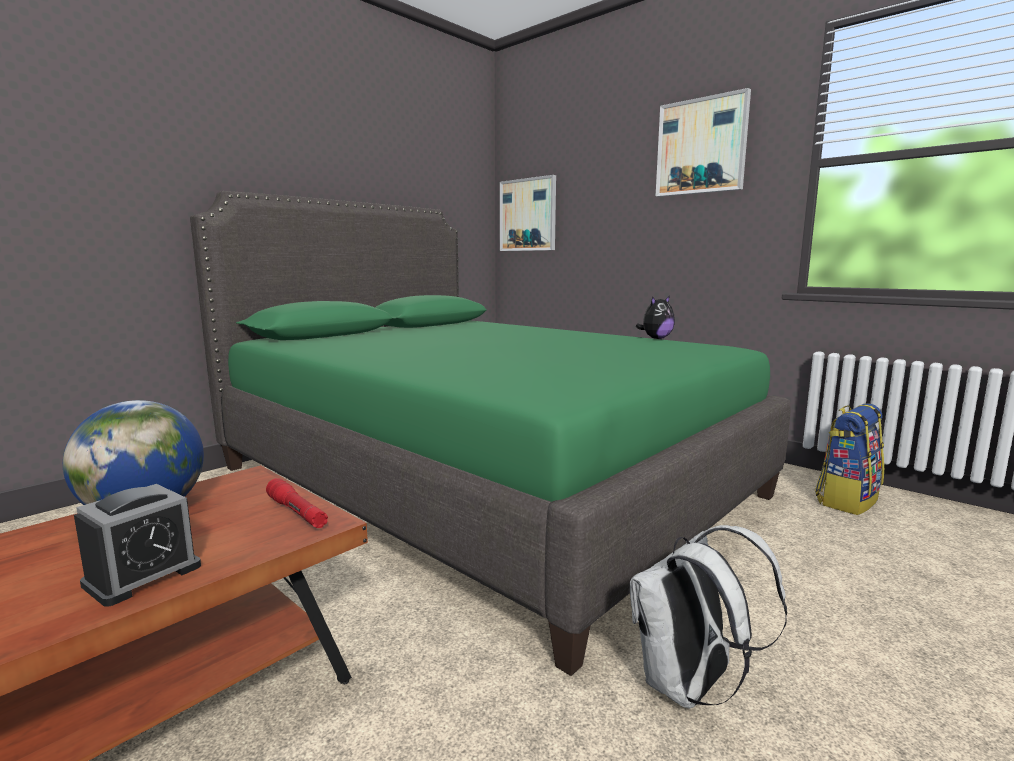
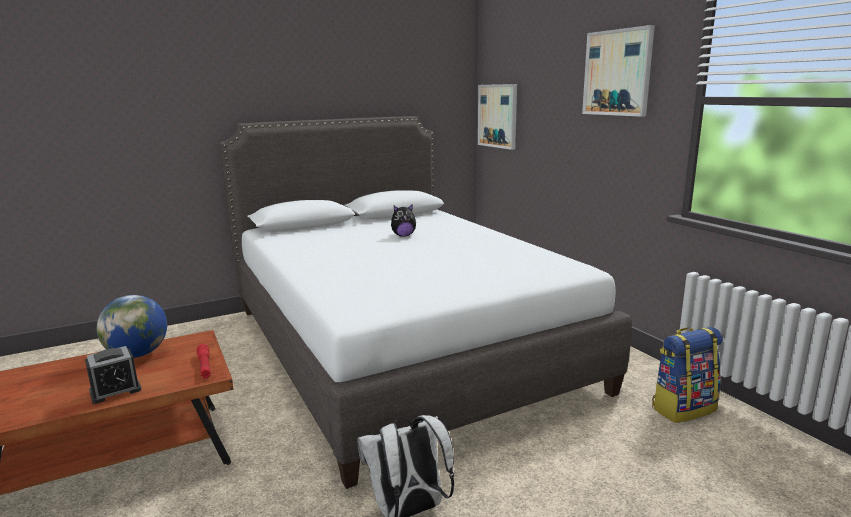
camera: 20 degrees right, 5 degrees up
(480, 481) = (400, 347): green bed -> white bed
(656, 338) = (542, 249): plush toy -> plush toy (403, 235)

